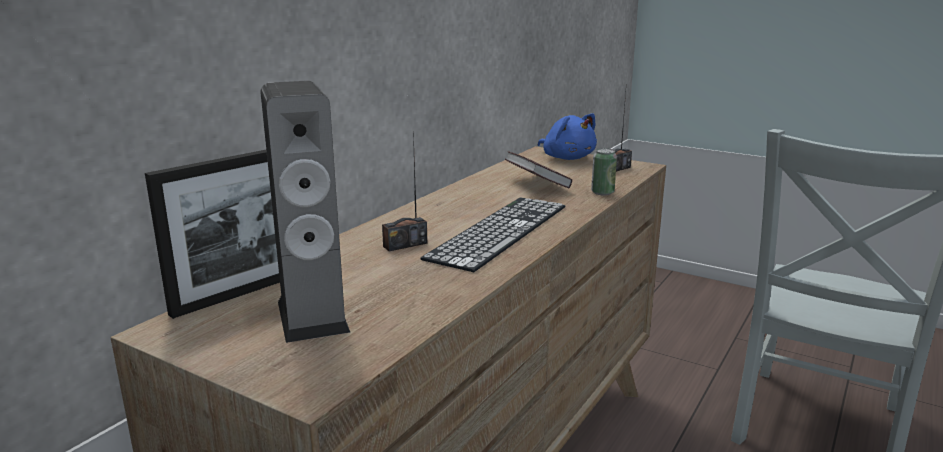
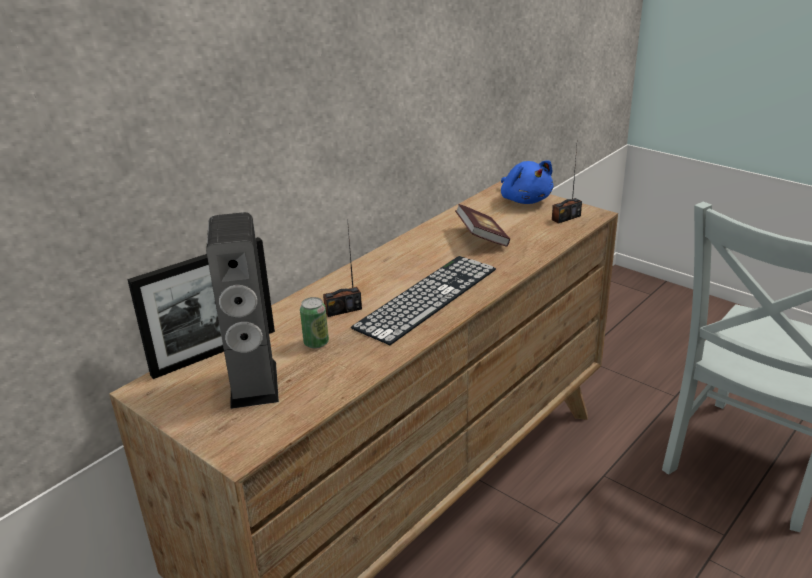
camera: 10 degrees right, 10 degrees up
(602, 192) = (538, 251): can -> can (316, 343)

